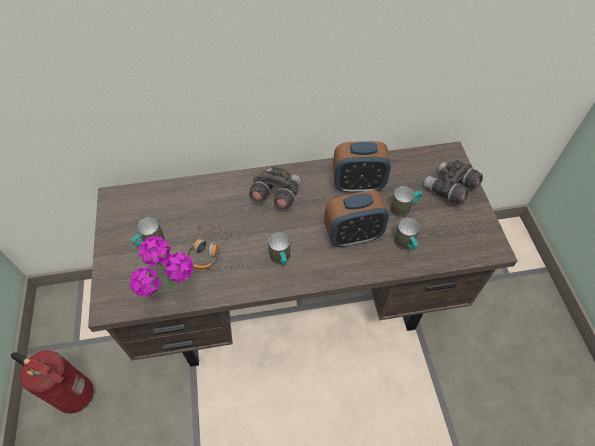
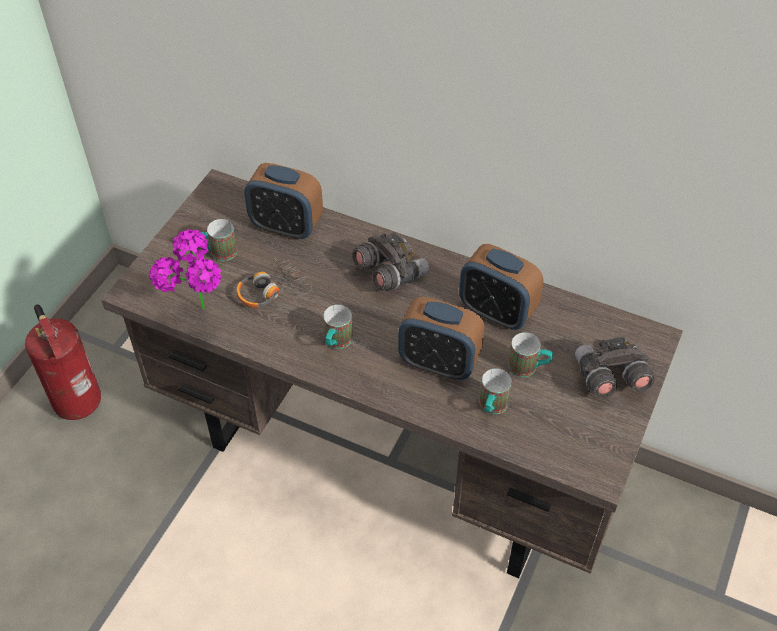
camera: 35 degrees right, 5 degrees down
(184, 200) = (286, 226): none -> alarm clock

